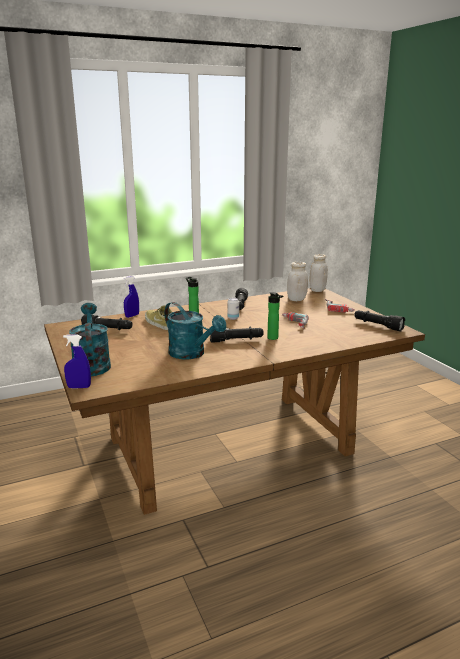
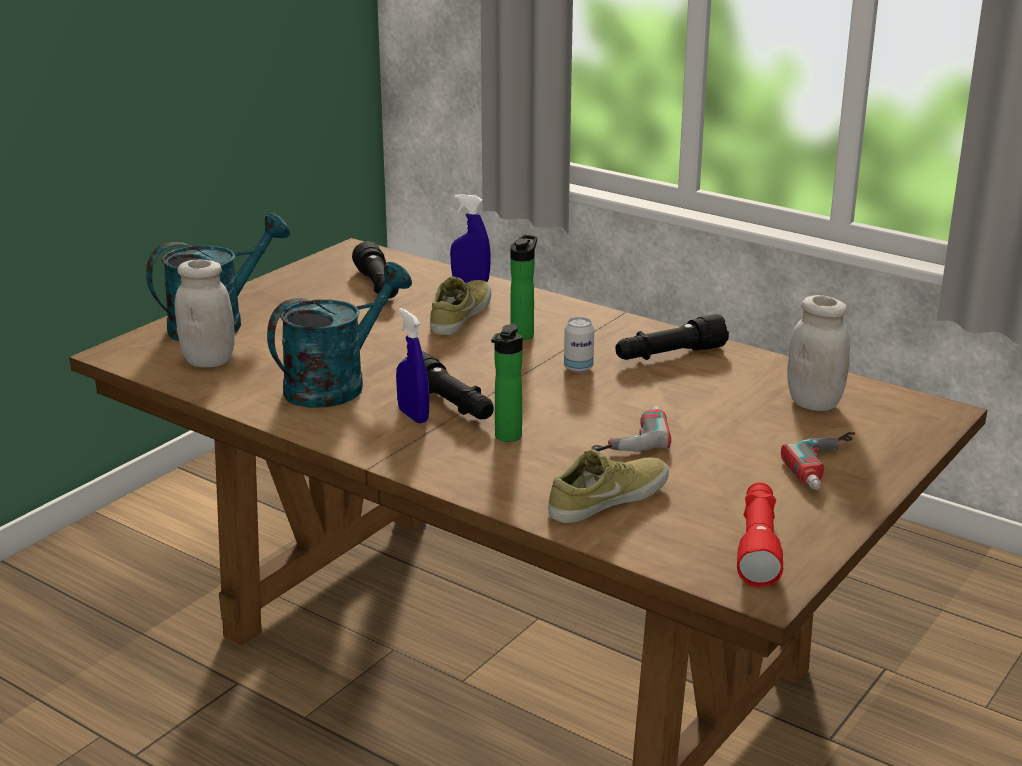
camera: 60 degrees right, 5 degrees up
(79, 387) = (125, 343): blue spray bottle -> blue spray bottle (413, 416)
(192, 354) = (336, 384): turquoise watering can -> turquoise watering can turned 150 degrees counterclockwise
(317, 290) = (938, 411): white jar -> white jar (209, 361)
(331, 335) = (607, 497): none -> beige shoe
(377, 325) = (758, 546): black flashlight -> red flashlight

